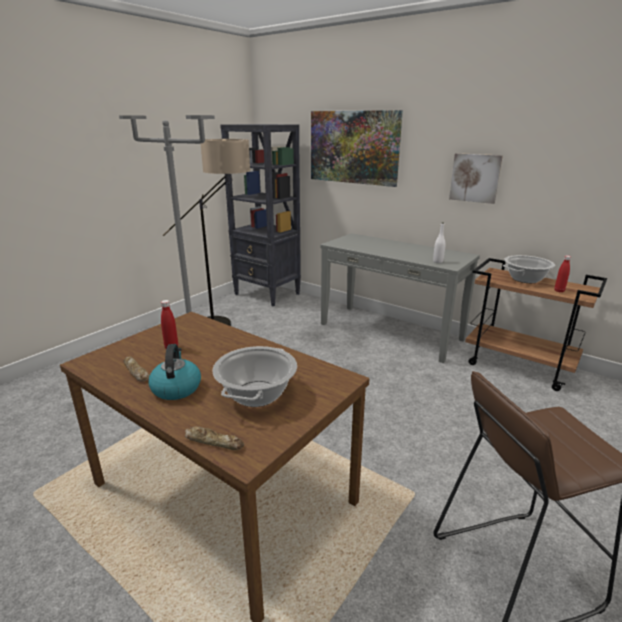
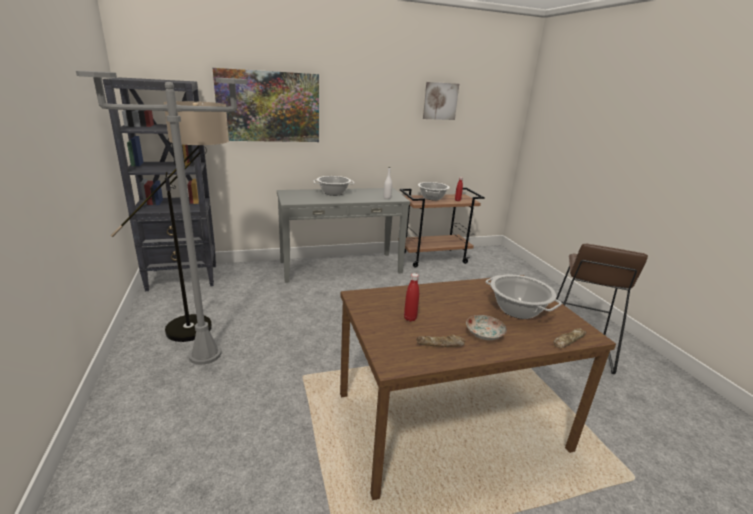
camera: 55 degrees left, 0 degrees up
(176, 388) = (485, 334): kettle -> plate
(393, 245) = (333, 193): none -> cooking pot
(475, 178) = (383, 130): picture -> picture (440, 101)

